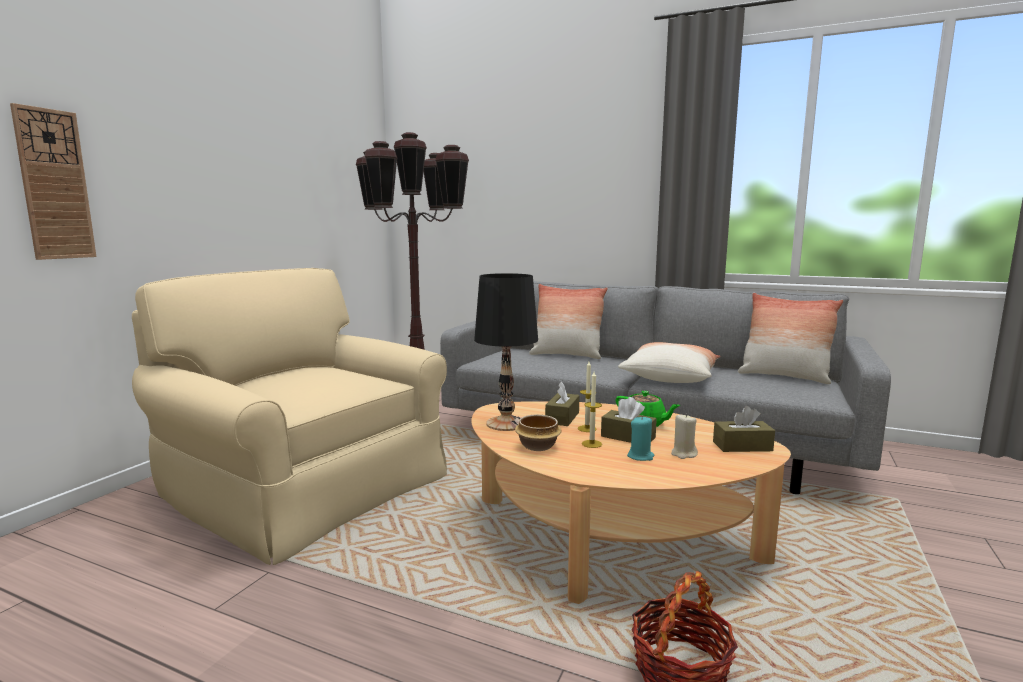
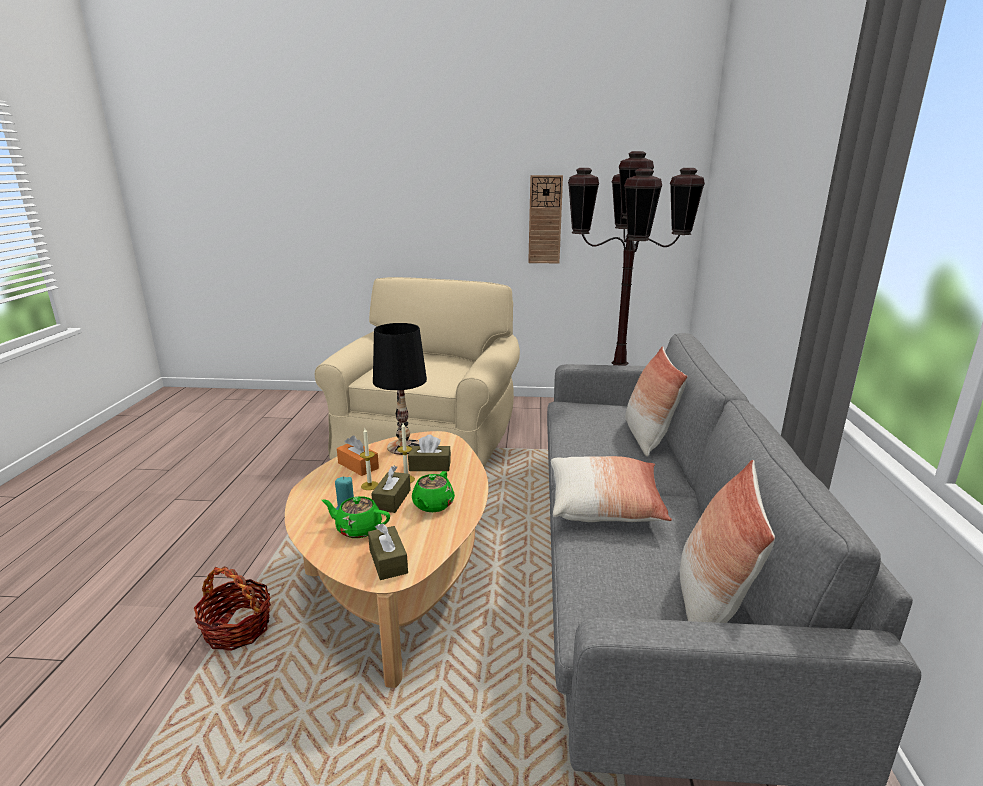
camera: 70 degrees right, 10 degrees up
(54, 185) = (375, 213): wall clock -> wall clock (545, 220)
(538, 446) = (358, 465): bowl -> orange tissue box
(683, 454) = (358, 529): beige candle -> green teapot

